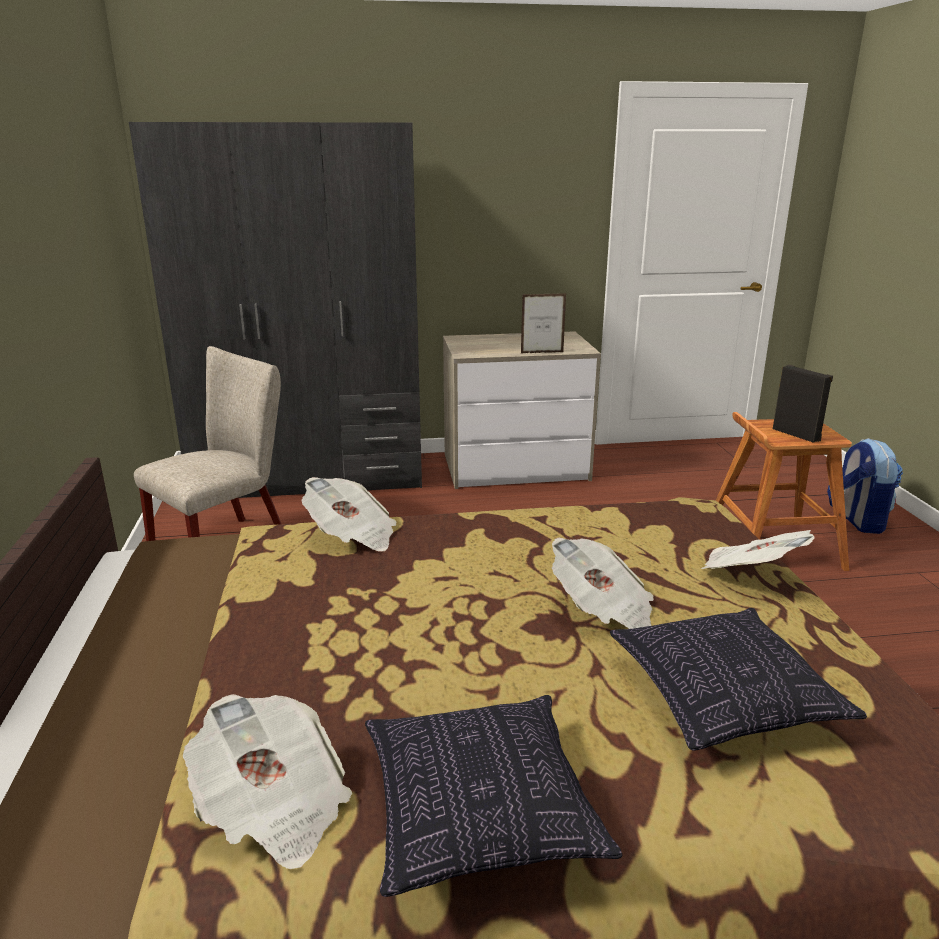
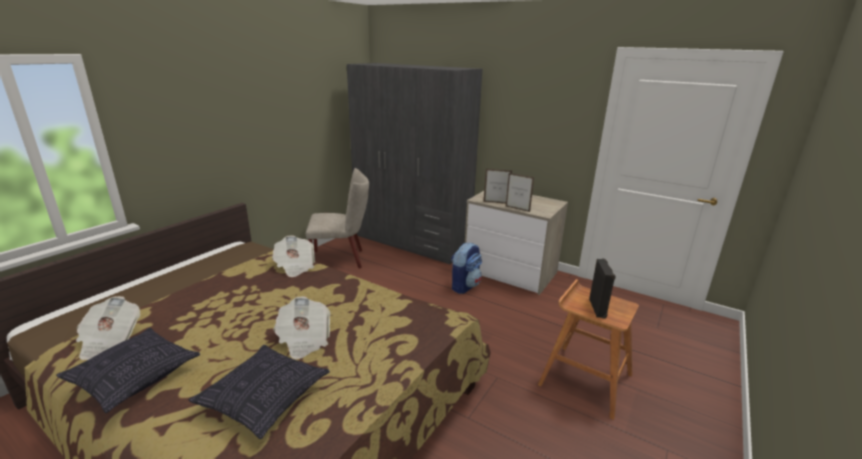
camera: 40 degrees right, 0 degrees up
(499, 352) = (496, 202): none -> picture frame
(750, 573) = (393, 361): newspaper -> none
(857, 520) = (682, 395): backpack -> backpack (464, 286)

